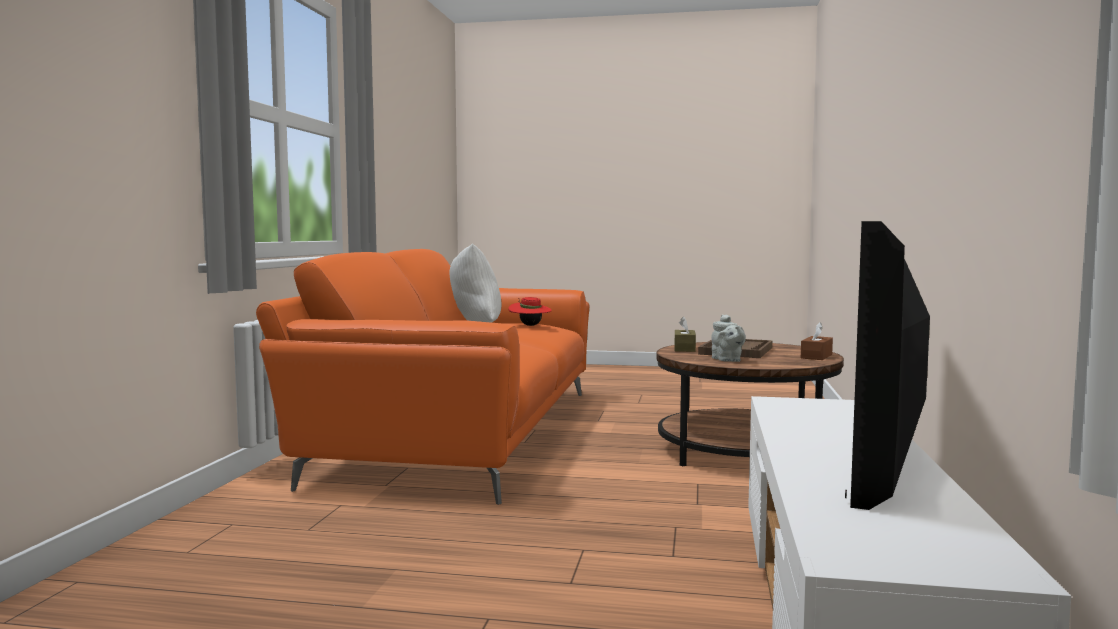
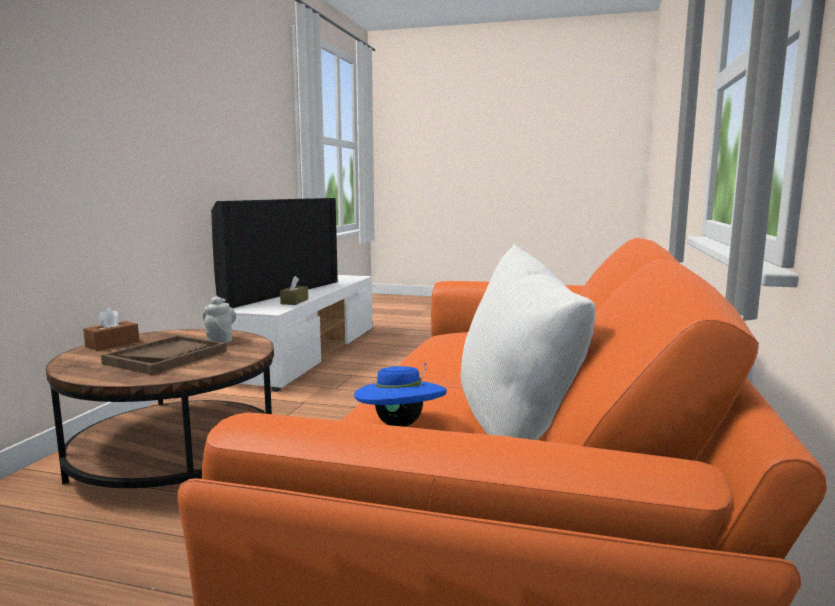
camera: 175 degrees left, 5 degrees up
(530, 325) = (400, 425): red hat -> blue hat
(684, 348) = (216, 364): brown tissue box -> brown tissue box (294, 301)

